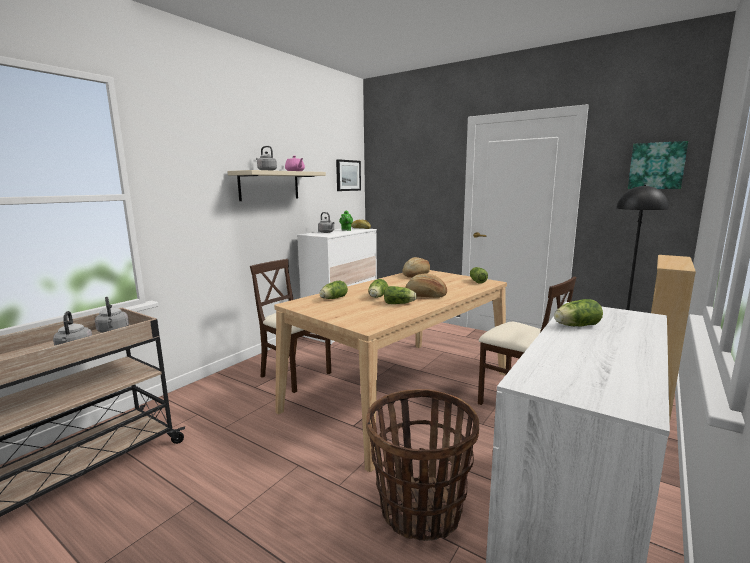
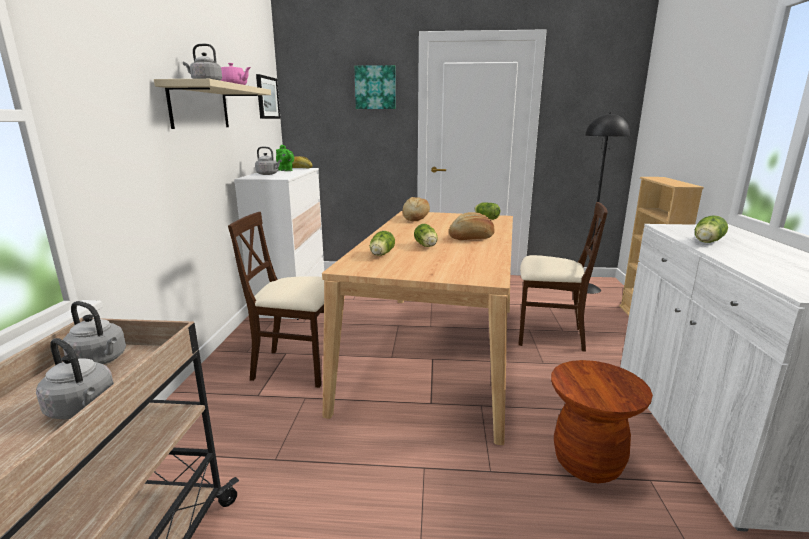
camera: 30 degrees left, 5 degrees up
(400, 304) = (465, 249): lettuce -> none
(420, 510) = (587, 463): basket -> brown stool
(656, 166) = (604, 95): picture -> picture (375, 87)

